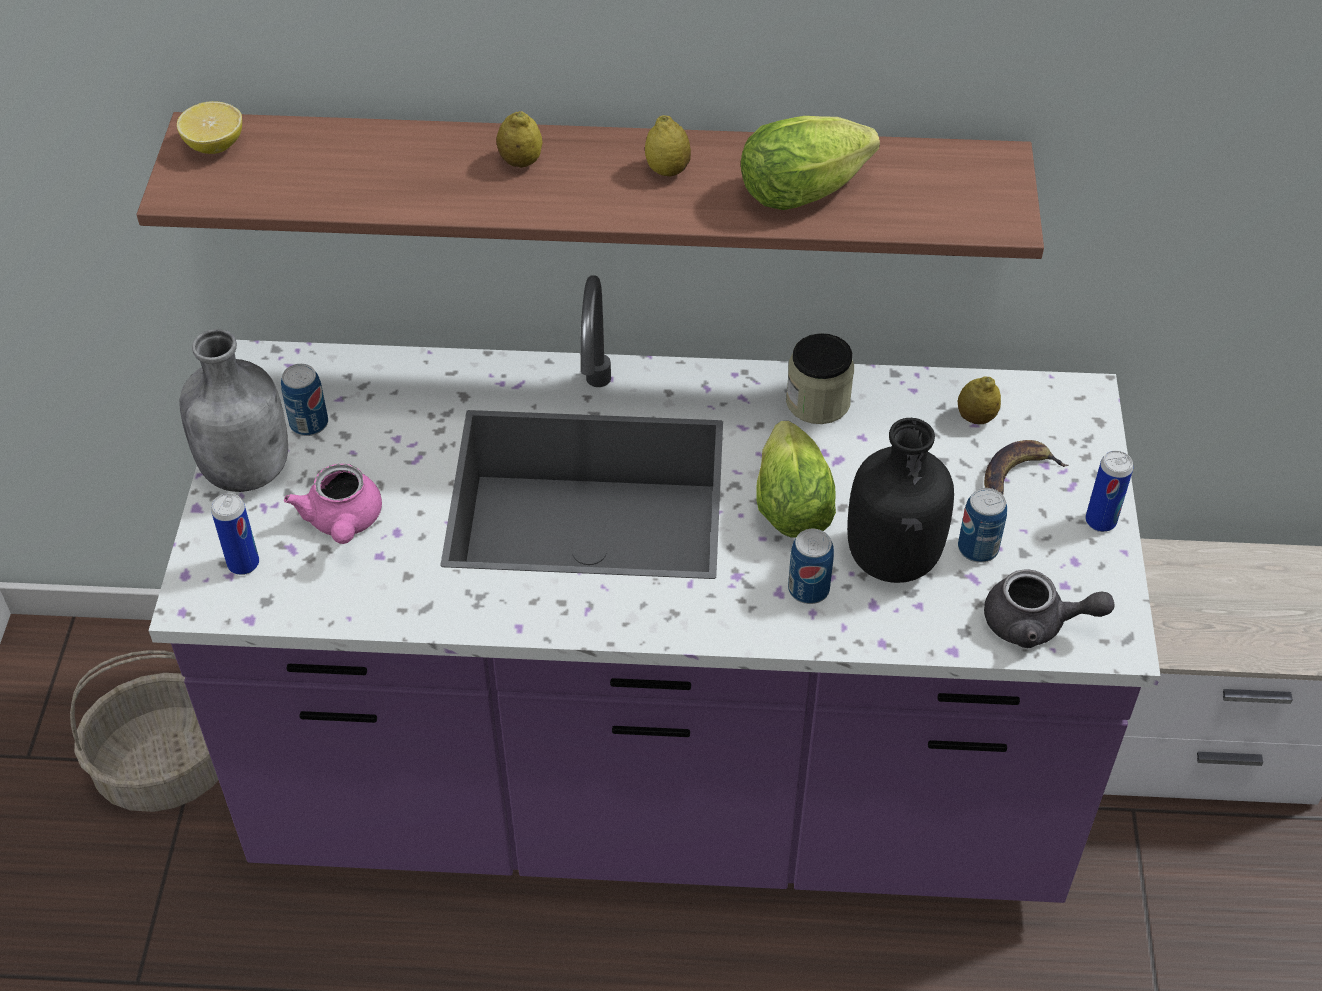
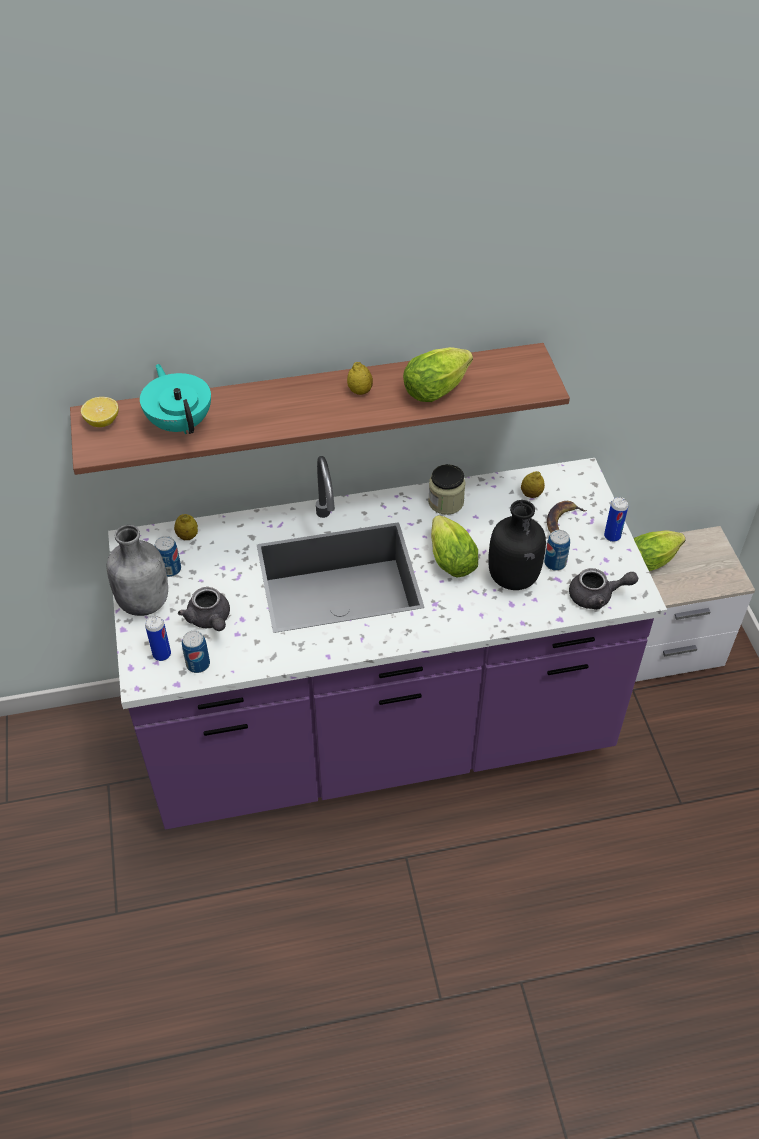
camera: 15 degrees left, 0 degrees up
(168, 766) = (93, 788): basket -> none
(341, 170) = (180, 423): none -> turquoise teapot
(343, 522) = (210, 620): pink teapot -> grey teapot
(520, 161) = (278, 400): lemon -> lemon (187, 536)
(808, 589) = (475, 603): can -> can (198, 664)
(1210, 583) = (654, 559): none -> lettuce

